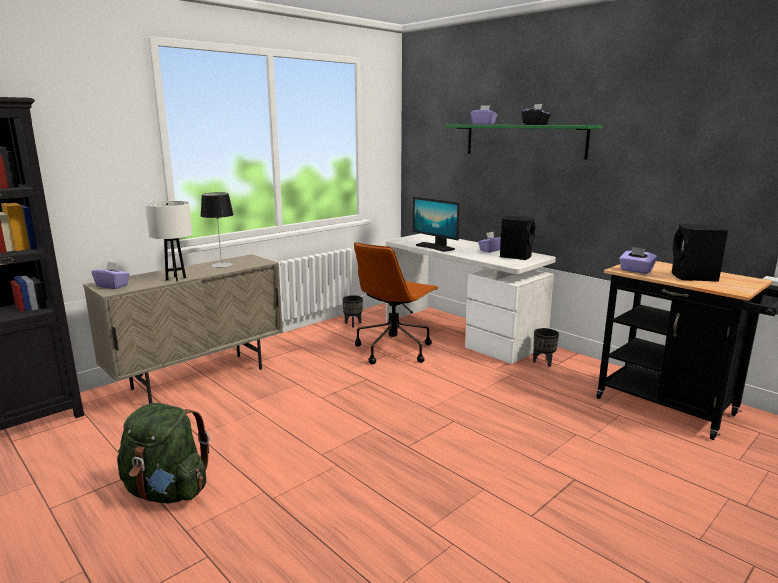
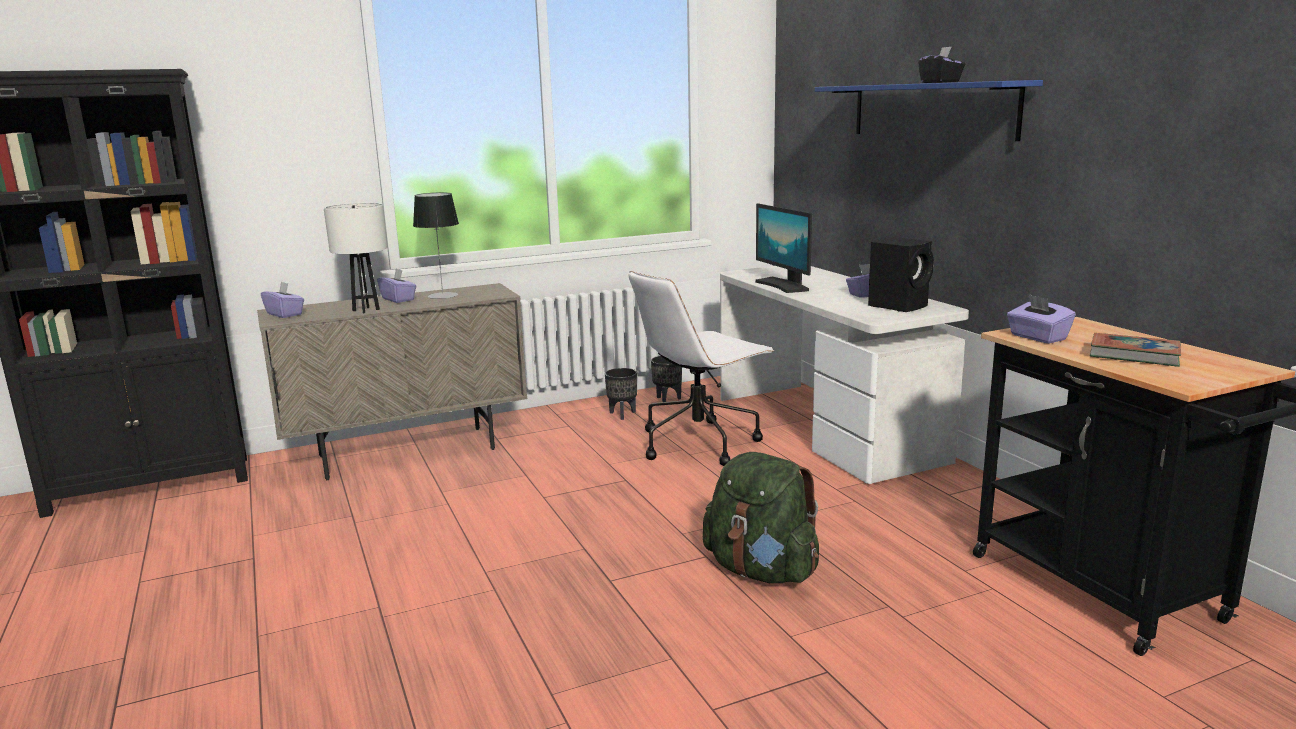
camera: 20 degrees right, 0 degrees up
(167, 491) = (271, 586): green backpack -> green backpack (761, 571)
(394, 349) = (699, 442): brown office chair -> white office chair
(483, 124) = (871, 84): purple tissue box -> purple tissue box (398, 299)
(523, 140) = (931, 110): green shelf -> blue shelf
(544, 362) = (928, 489): black planter -> black planter (623, 414)
(694, 277) = (1134, 355): black speaker -> book

